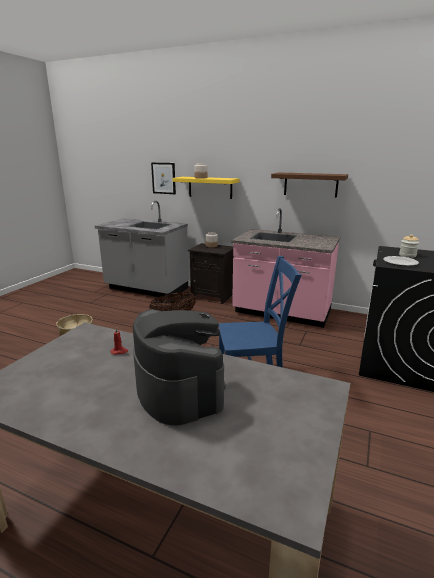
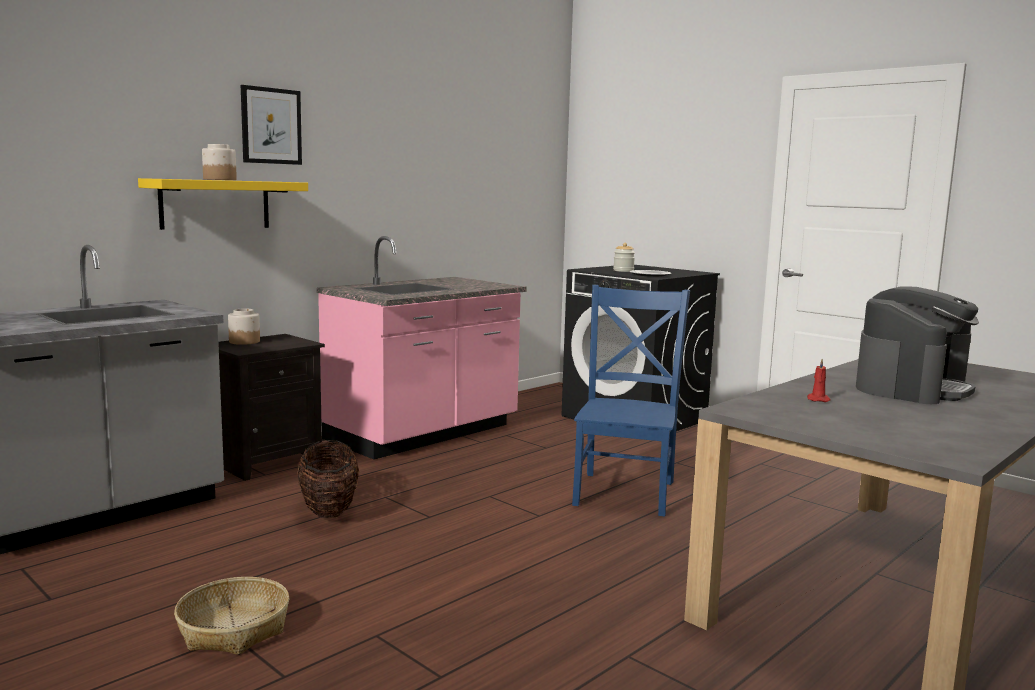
camera: 70 degrees left, 10 degrees down
(163, 178) = (74, 183): picture -> picture (271, 126)
(179, 389) = (912, 388): coffee machine -> coffee machine turned 135 degrees clockwise
(310, 184) = (405, 192): brown shelf -> none

